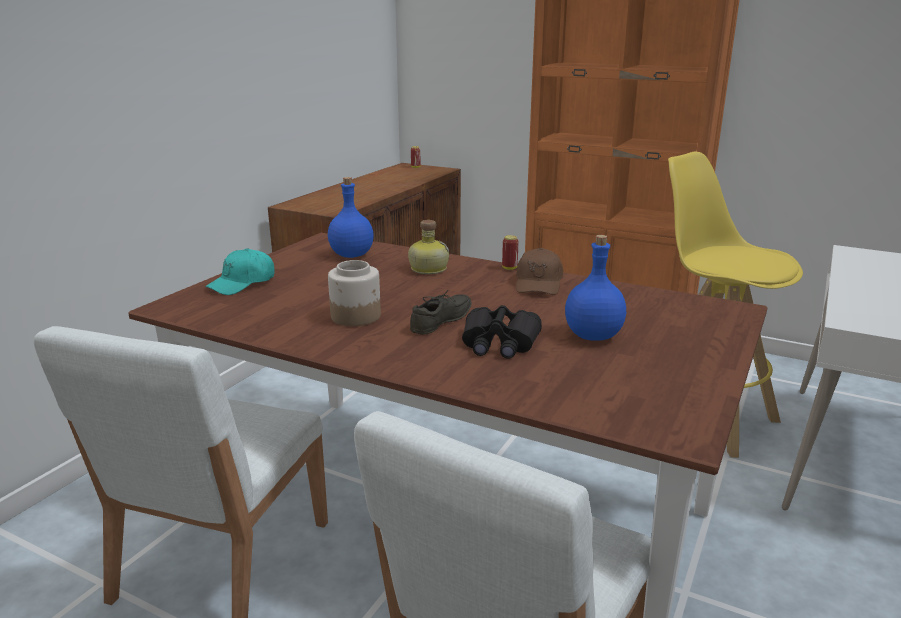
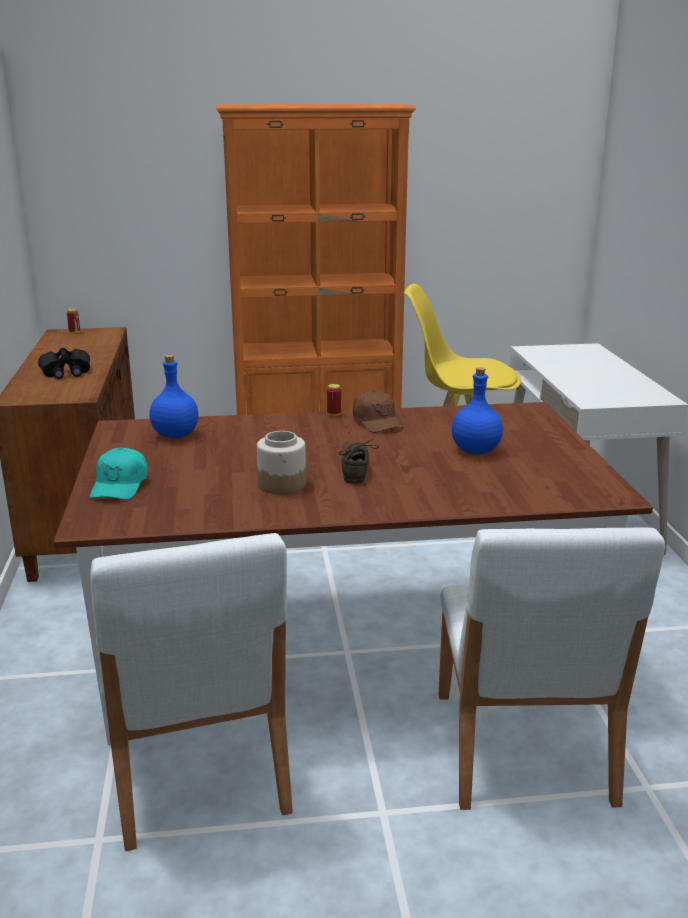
camera: 35 degrees left, 0 degrees up
(427, 269) = (268, 431): bottle -> none
(499, 343) = (424, 474): black binoculars -> black binoculars (66, 372)

